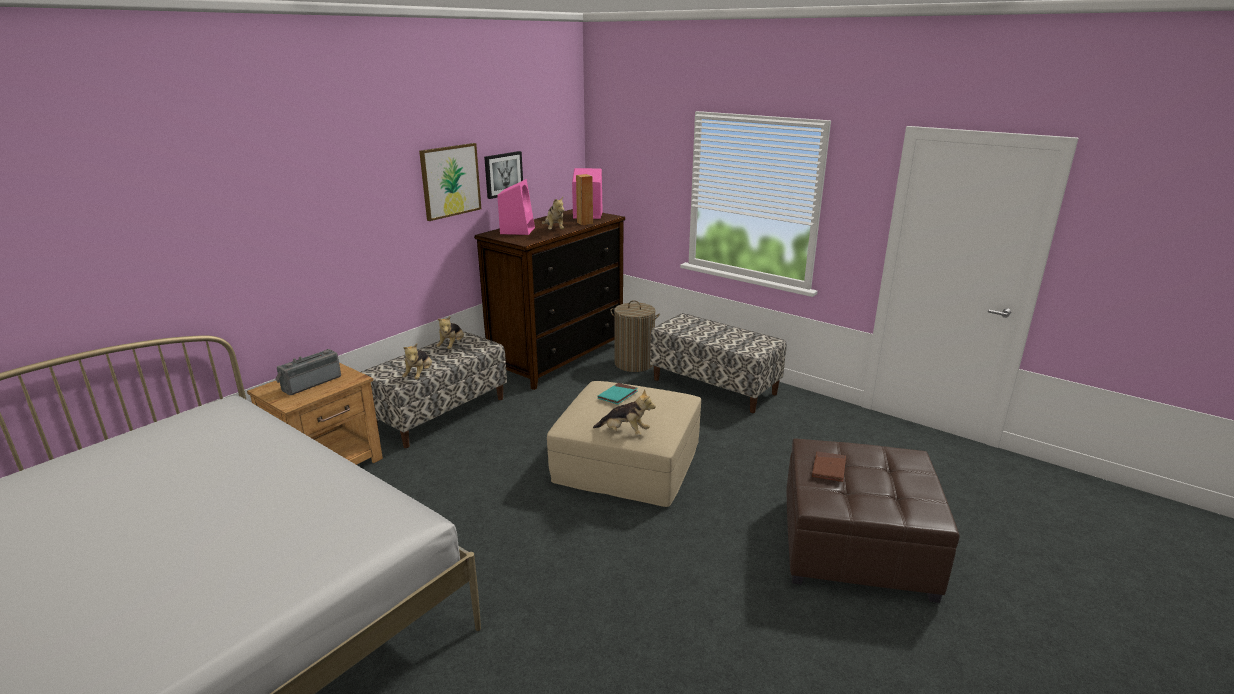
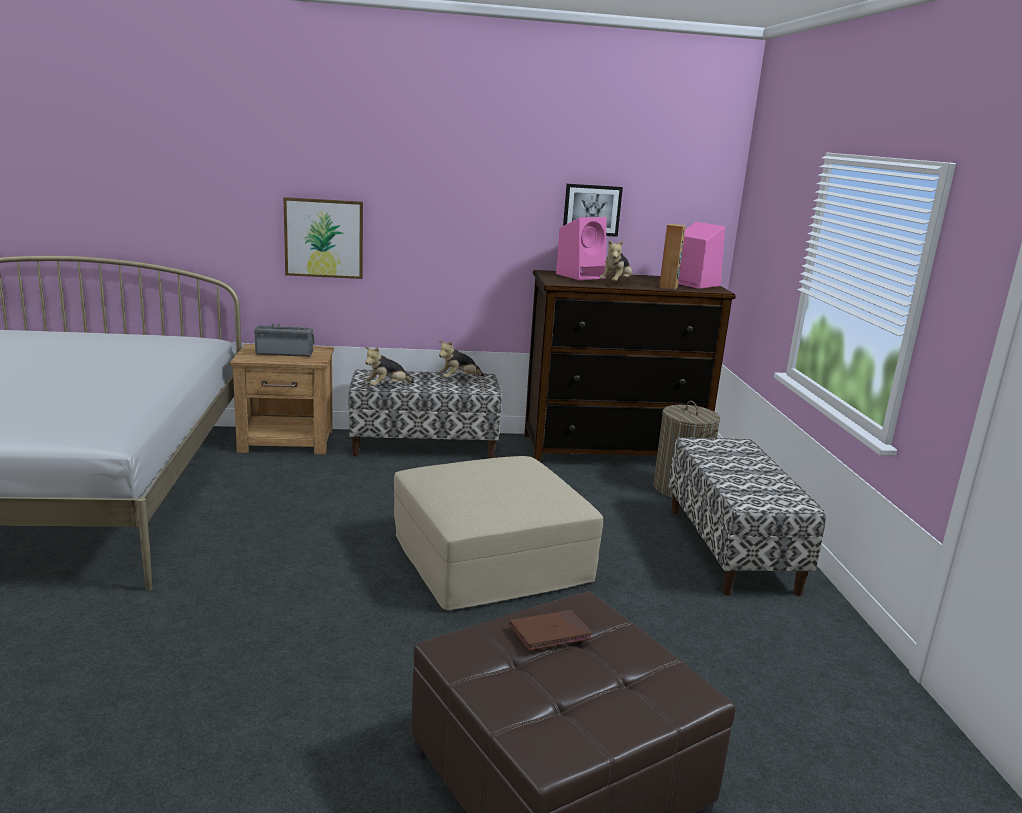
camera: 45 degrees right, 5 degrees down
(450, 181) = (513, 201): picture -> picture (324, 238)
(617, 395) = (509, 471): turquoise book -> none
(624, 433) = (445, 499): plush toy -> none

